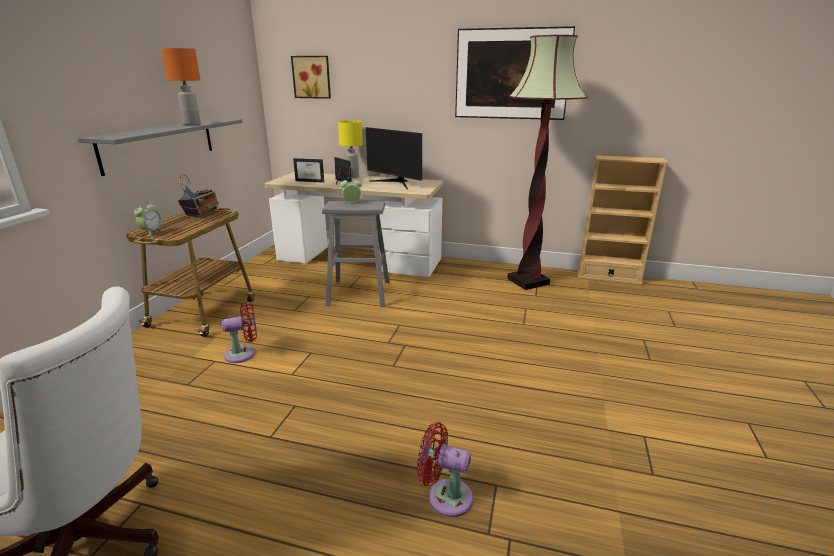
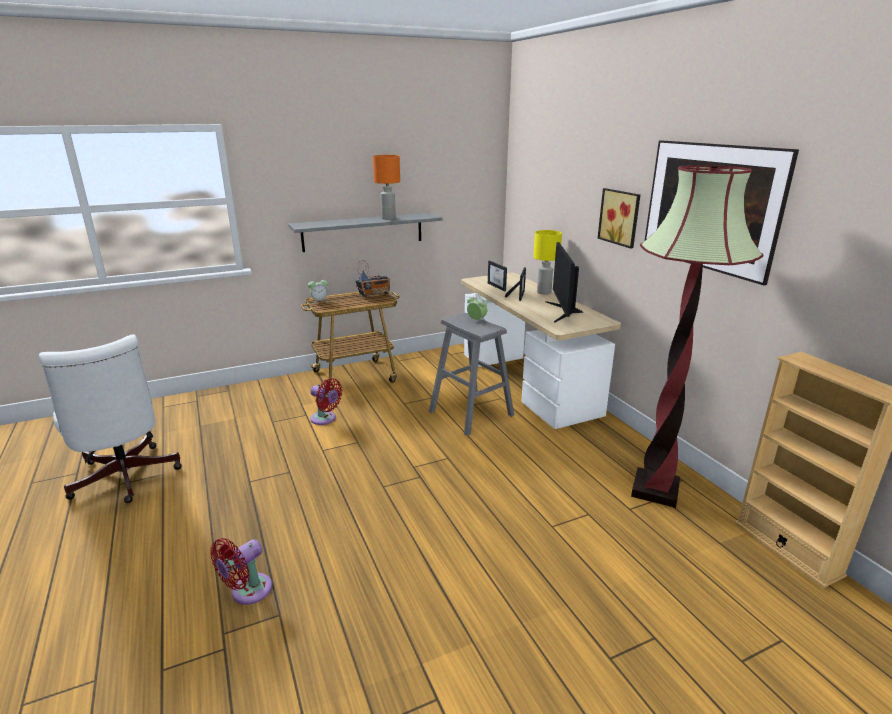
camera: 50 degrees right, 0 degrees up
(312, 77) = (538, 179): picture -> picture (620, 217)
(445, 496) = (247, 592): red fan -> red fan turned 120 degrees counterclockwise

